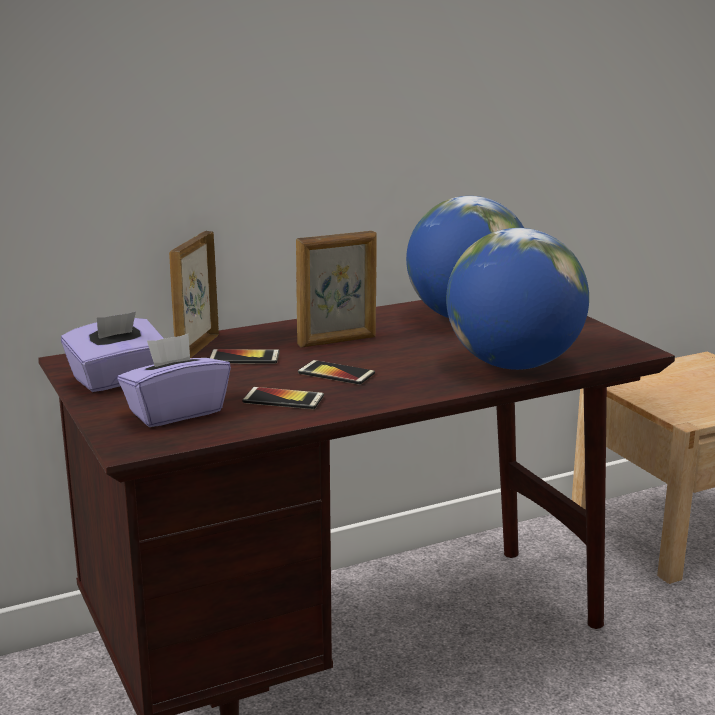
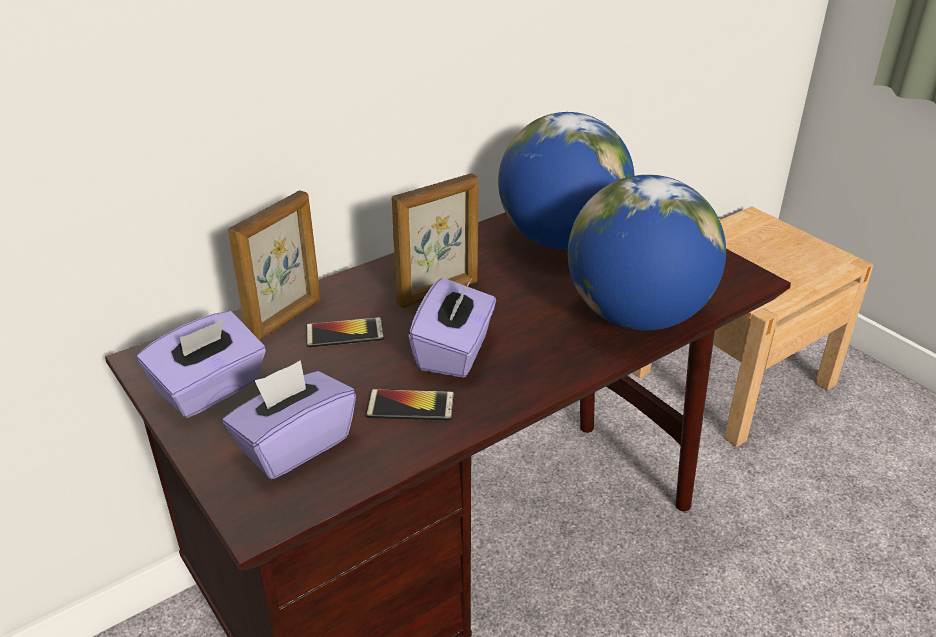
camera: 10 degrees left, 15 degrees up
(197, 347) = (286, 319): picture frame -> picture frame turned 150 degrees counterclockwise
(336, 373) = (455, 352): phone -> purple tissue box

